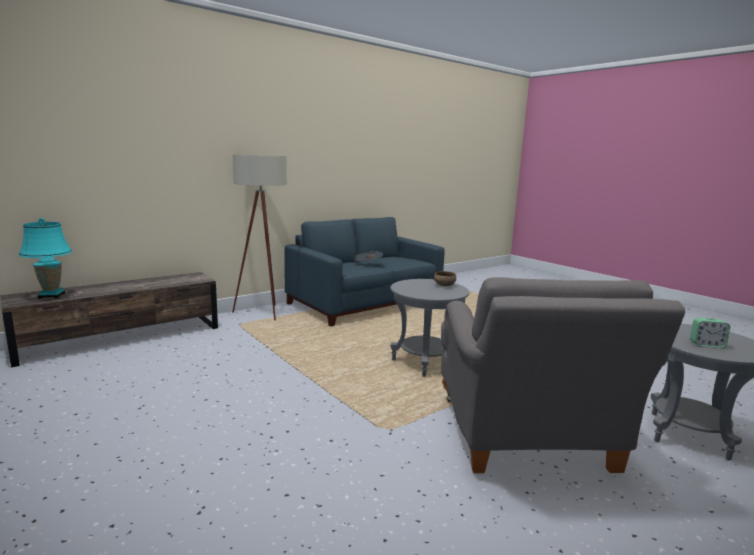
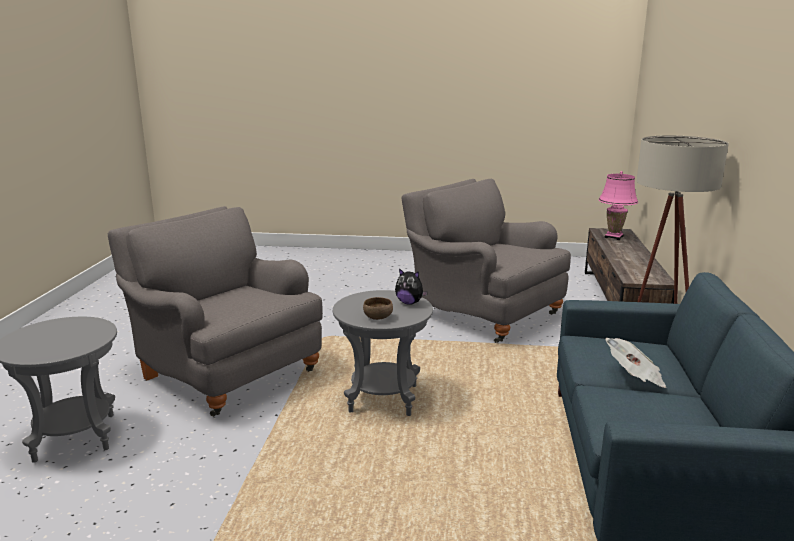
camera: 135 degrees right, 5 degrees up
(51, 295) = (614, 237): turquoise table lamp -> pink table lamp
(216, 379) = (482, 313): none -> grey armchair
(407, 285) = (409, 303): none -> plush toy
(706, 344) = (63, 330): alarm clock -> none

